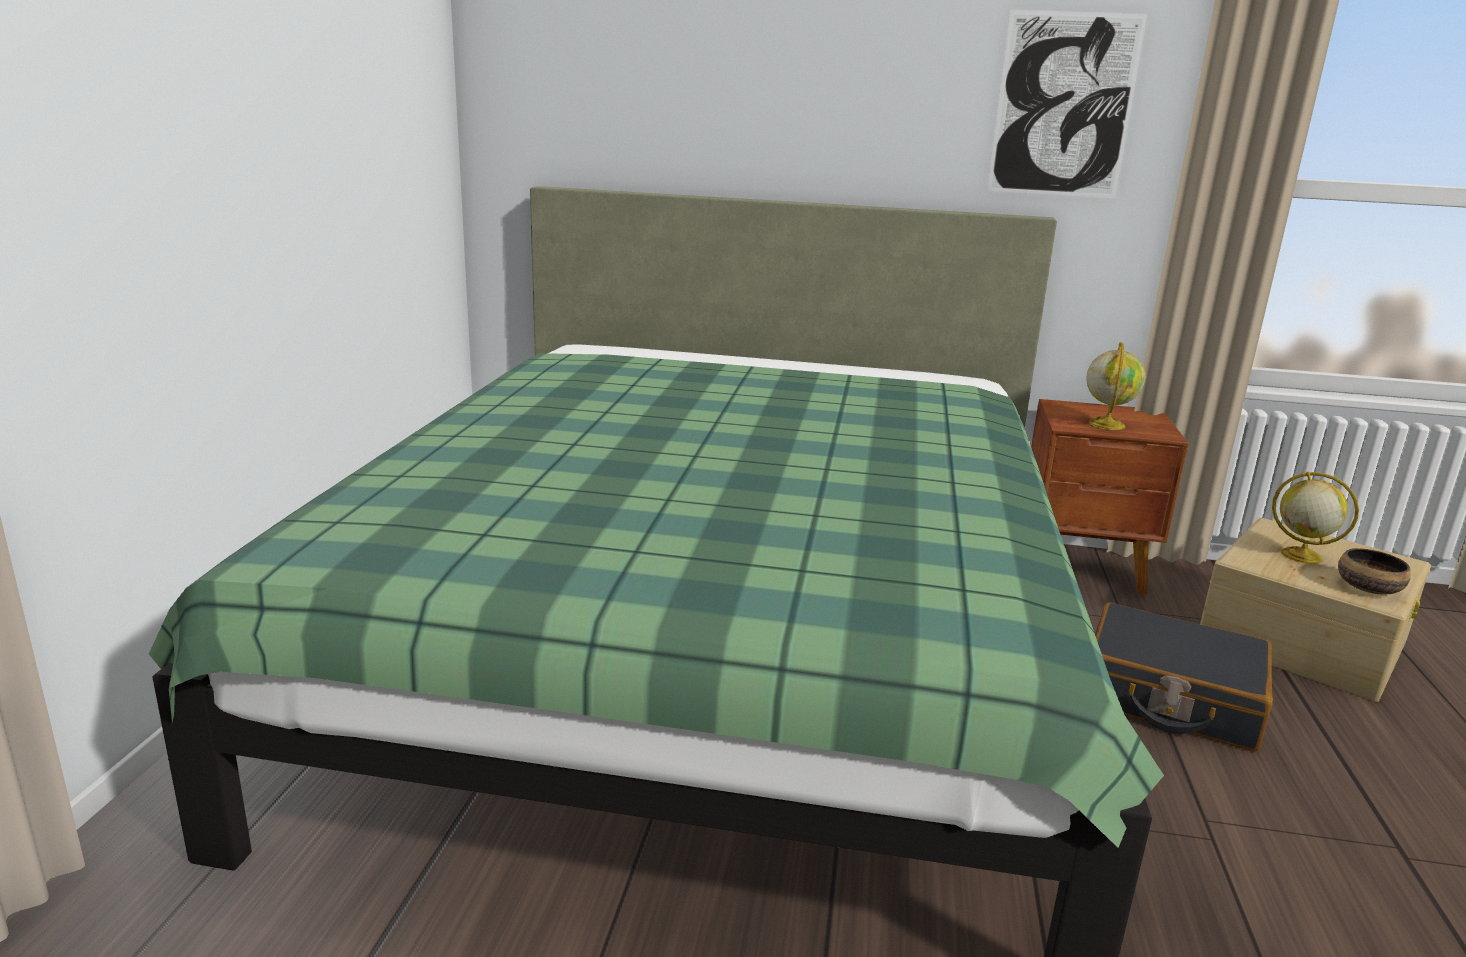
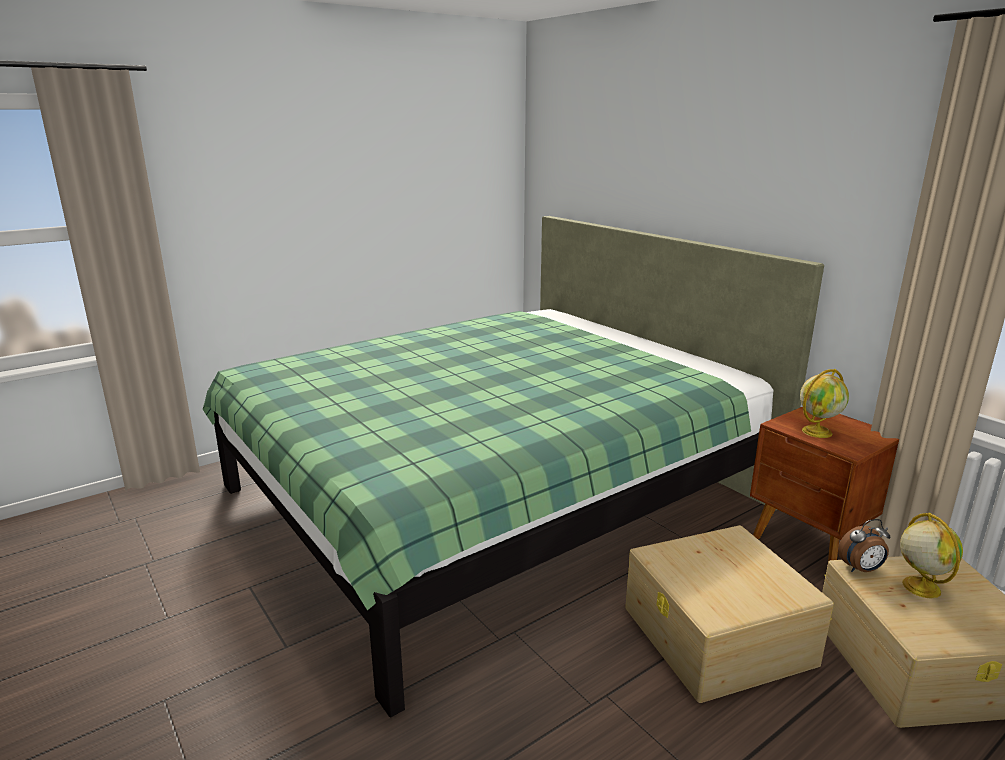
camera: 45 degrees right, 0 degrees up
(1063, 106) = (837, 177): picture -> none
(1170, 698) = (718, 636): black suitcase -> beige storage box
(1249, 559) = (861, 569): none -> alarm clock
(1367, 587) = (931, 629): bowl -> none

